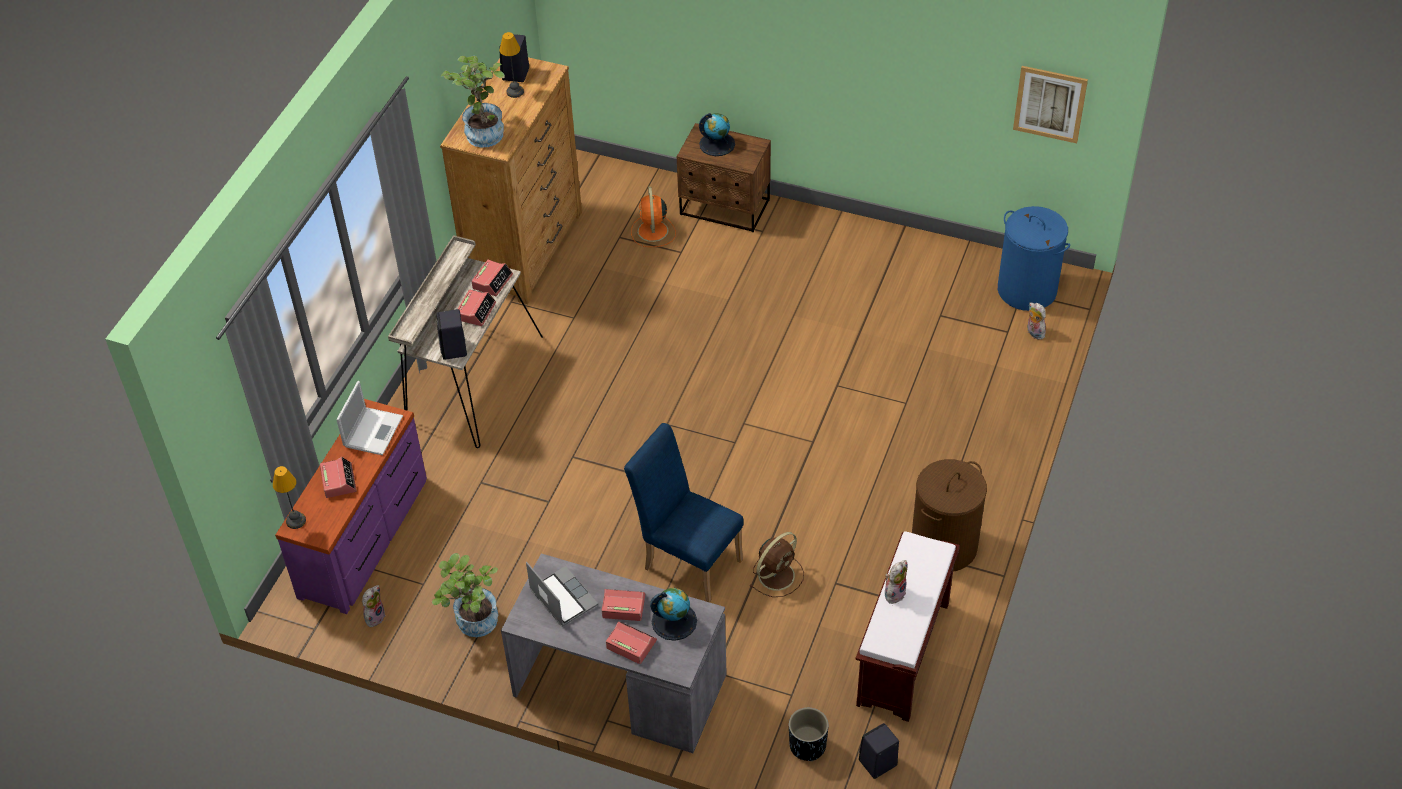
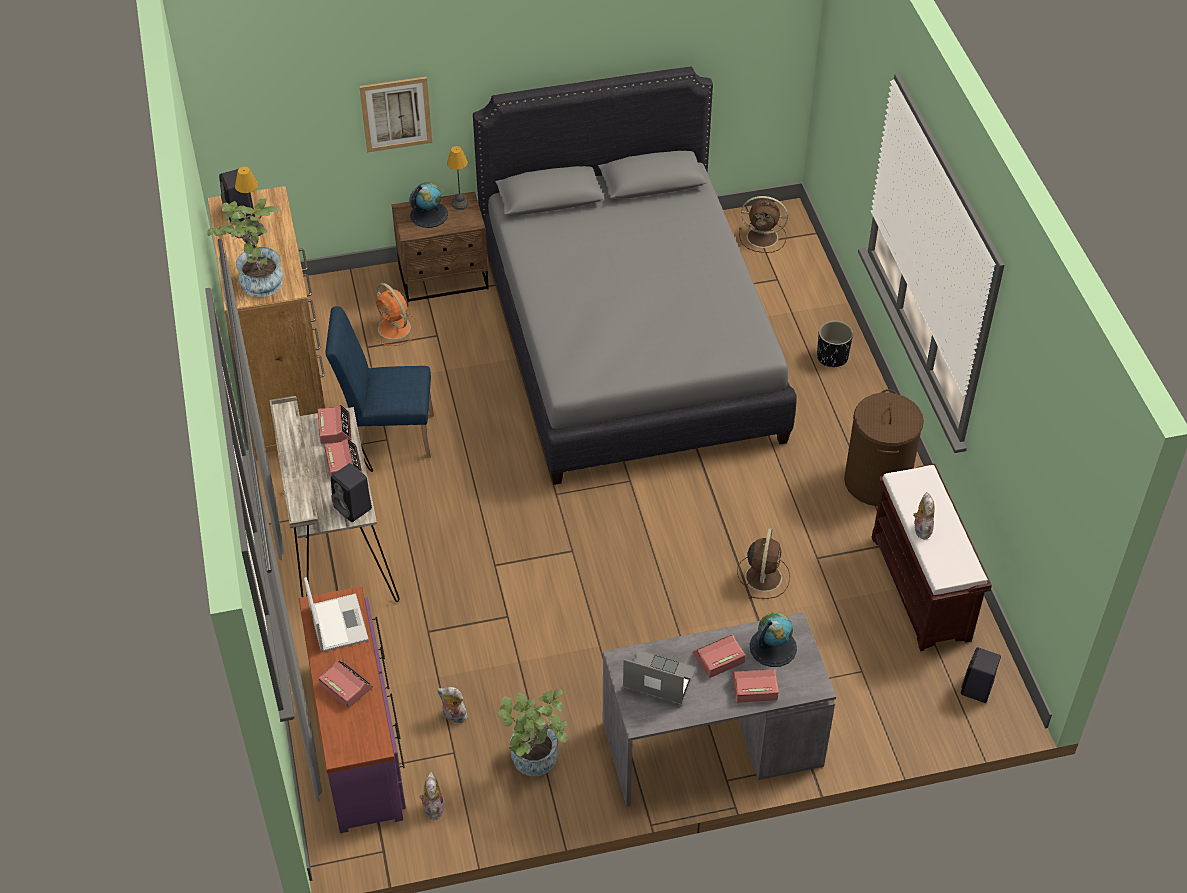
camera: 35 degrees left, 0 degrees up
(296, 520) = (336, 745): table lamp -> table lamp (460, 203)
(687, 560) = (676, 603): blue chair -> blue chair (387, 434)
(807, 746) = (910, 706): black planter -> black planter (832, 357)
(830, 329) = (629, 344): none -> grey bed
(1027, 290) = (763, 237): blue laundry basket -> brown fan
(1034, 333) = (799, 270): plush toy -> plush toy (453, 716)
(1050, 104) = (751, 50): picture -> picture (396, 114)

